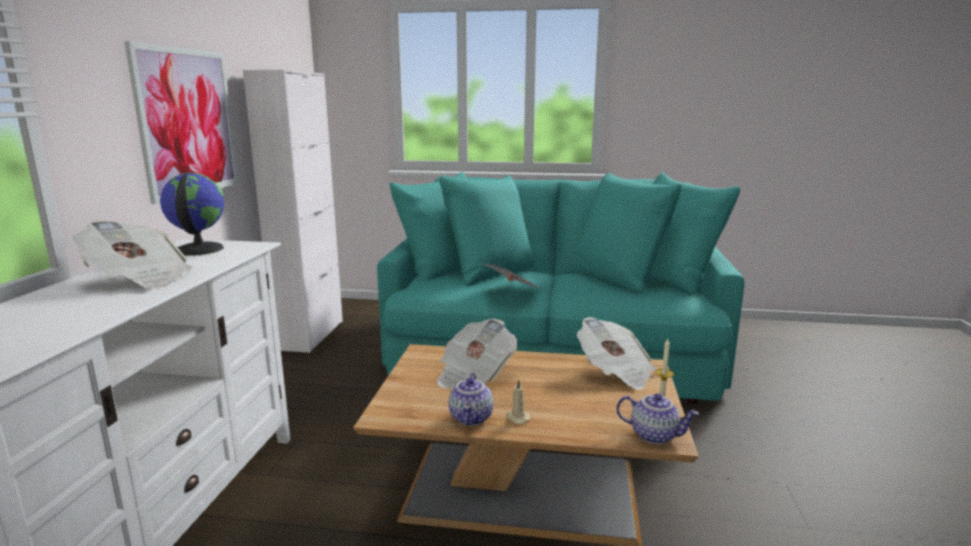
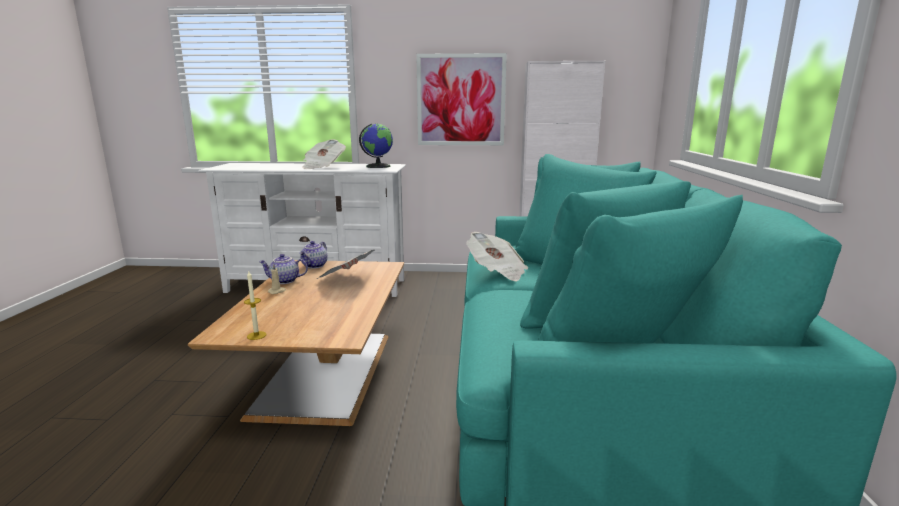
camera: 85 degrees right, 0 degrees up
(615, 372) = (337, 323): newspaper -> none
(654, 435) = (225, 330): teapot -> teapot (315, 266)

